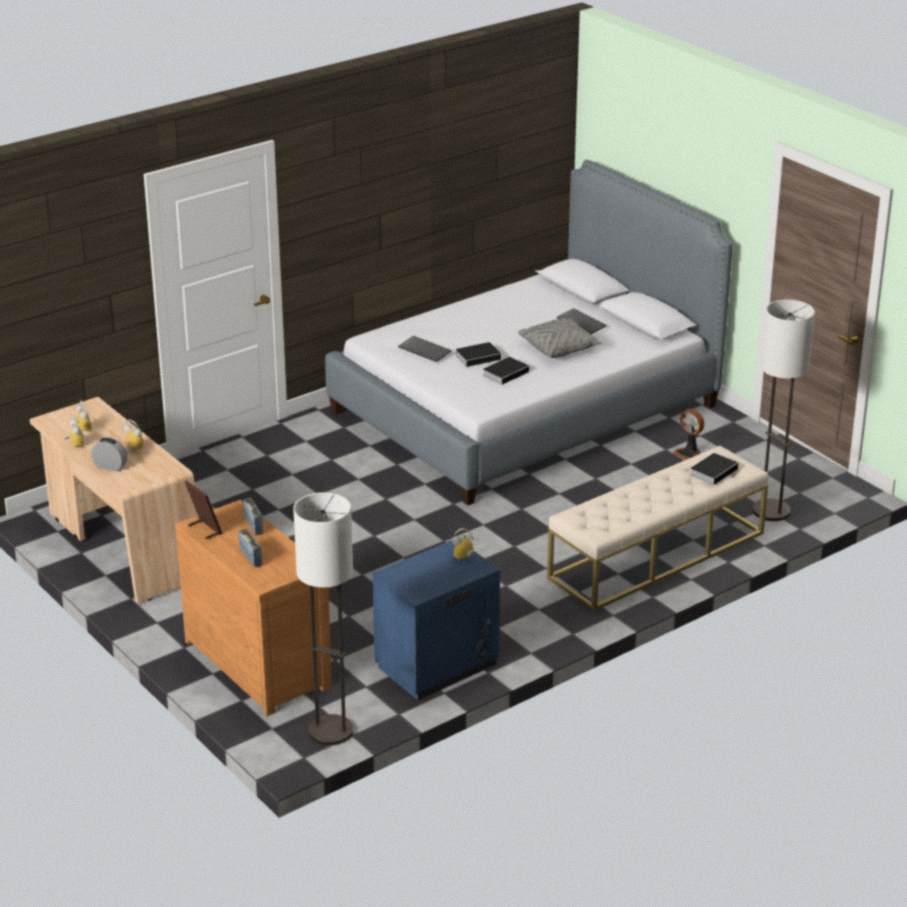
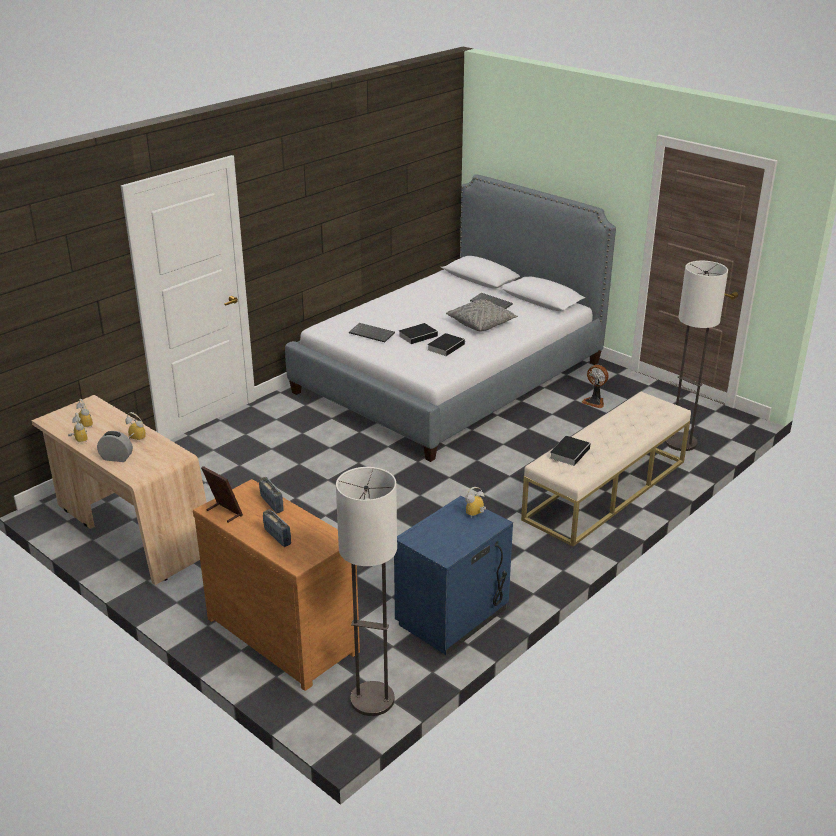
camera: 10 degrees left, 0 degrees up
(714, 471) = (647, 413): book -> book (570, 452)

